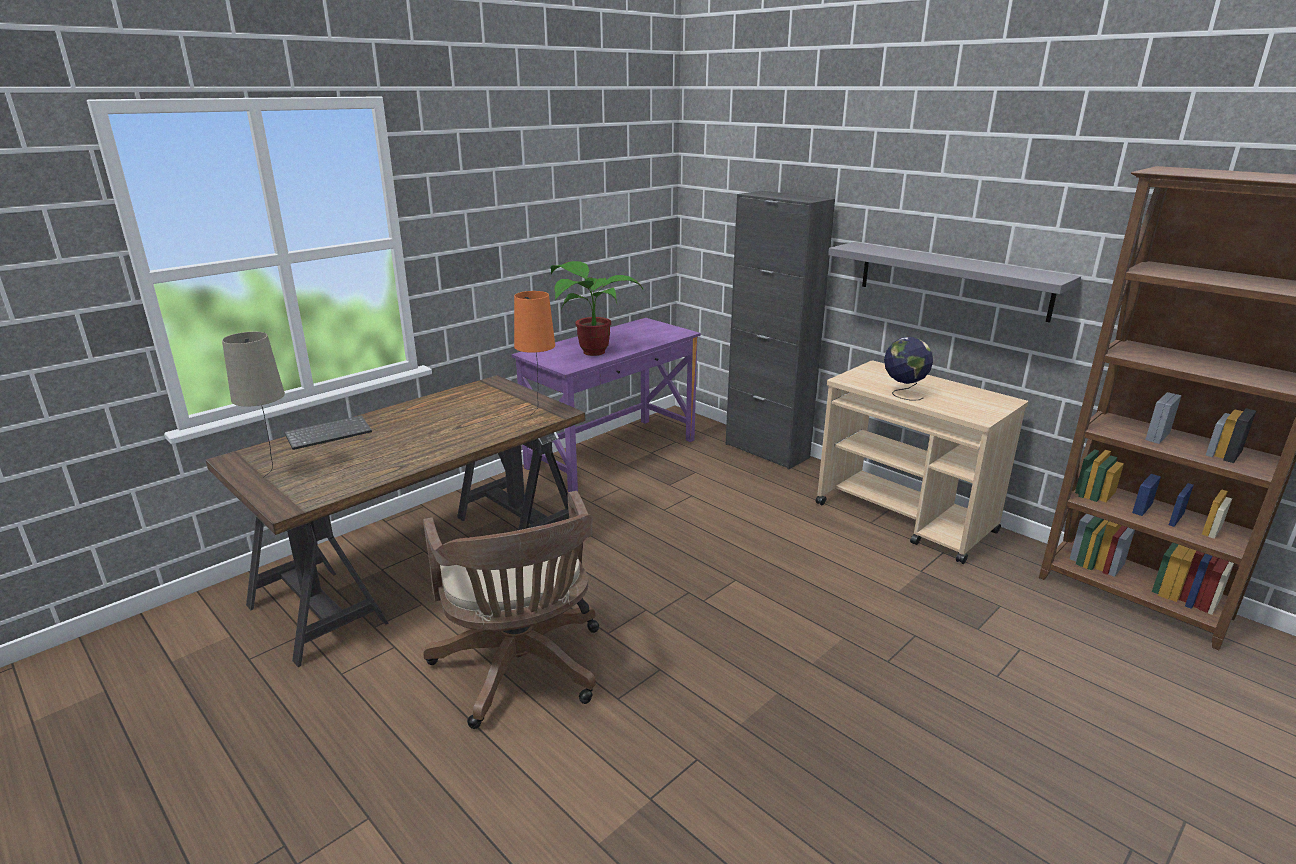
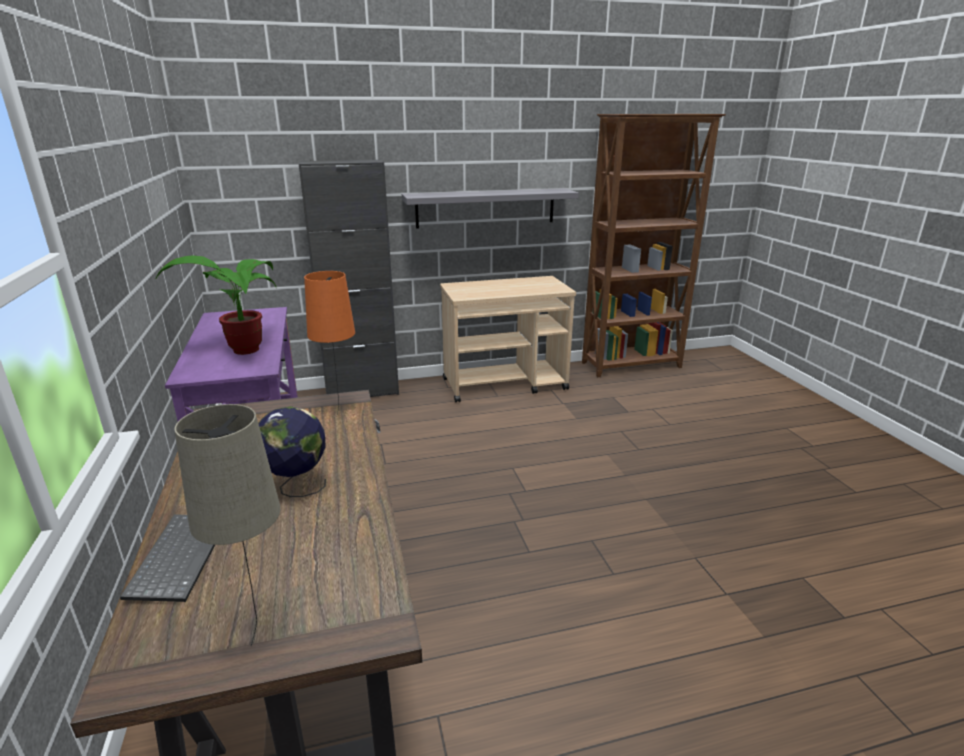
camera: 60 degrees left, 0 degrees up
(522, 671) = (545, 620): brown office chair -> none
(903, 394) = (505, 292): globe -> globe (296, 486)

